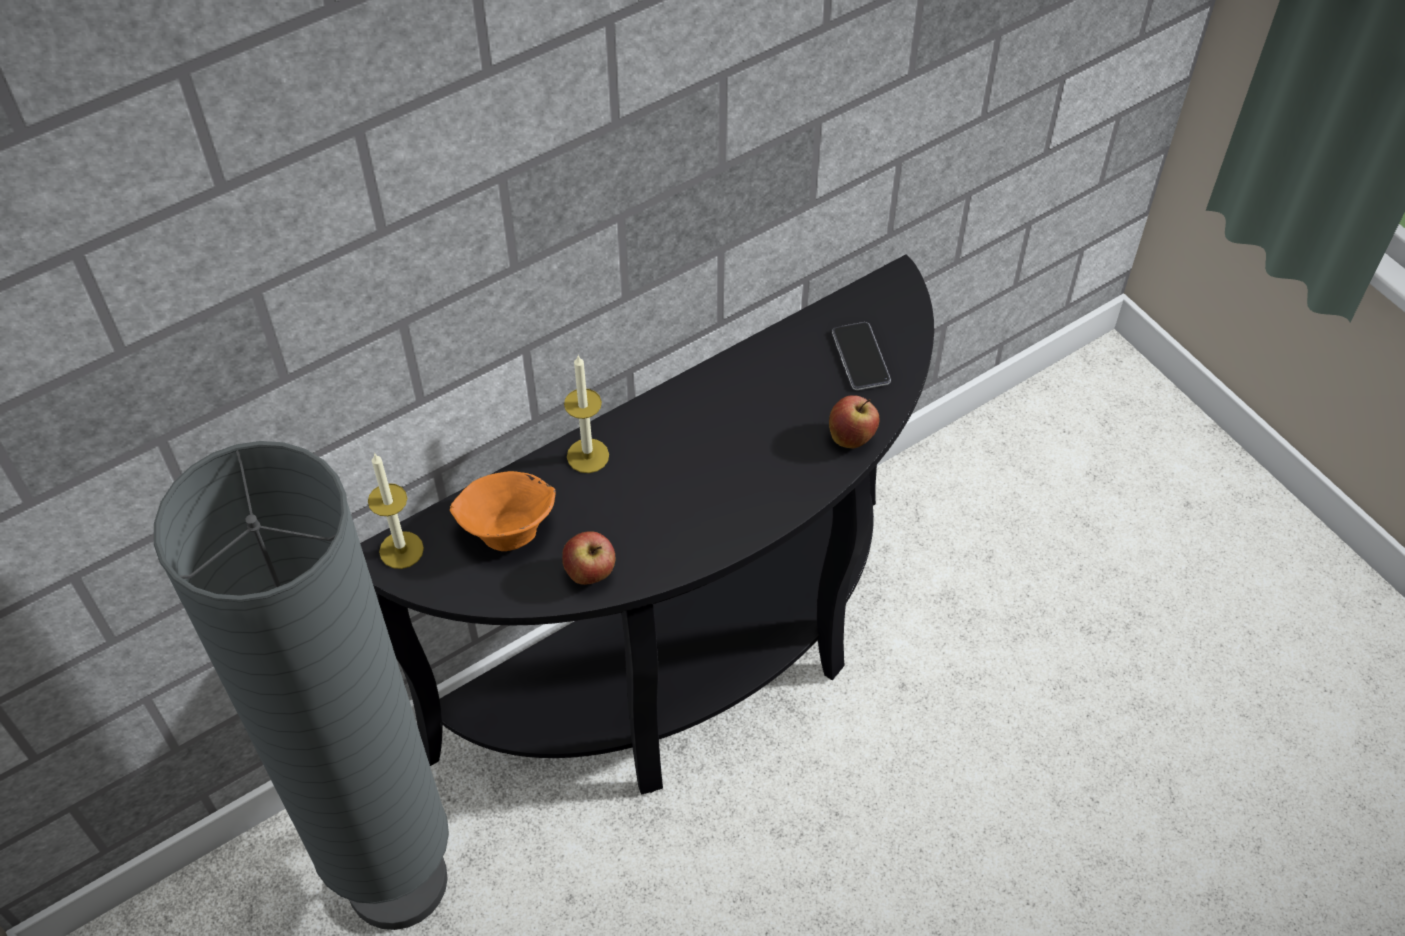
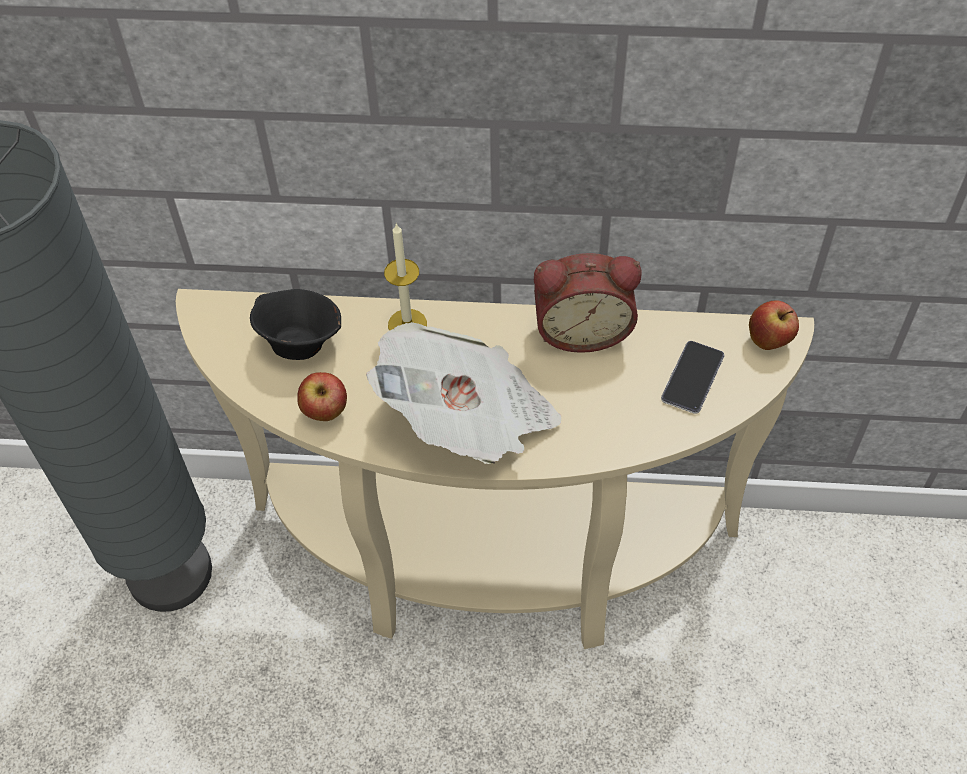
camera: 40 degrees right, 0 degrees up
(401, 550) = (218, 311): candle -> none
(506, 530) = (299, 342): orange bowl -> black bowl
(694, 668) = (490, 568): black console table -> beige console table
(717, 501) = (469, 419): none -> newspaper
(738, 370) = (582, 329): none -> alarm clock
(852, 437) = (623, 437): apple -> apple (769, 341)

